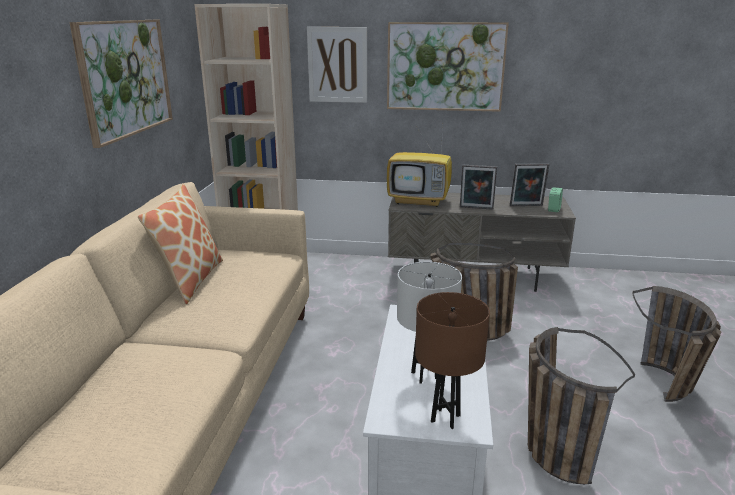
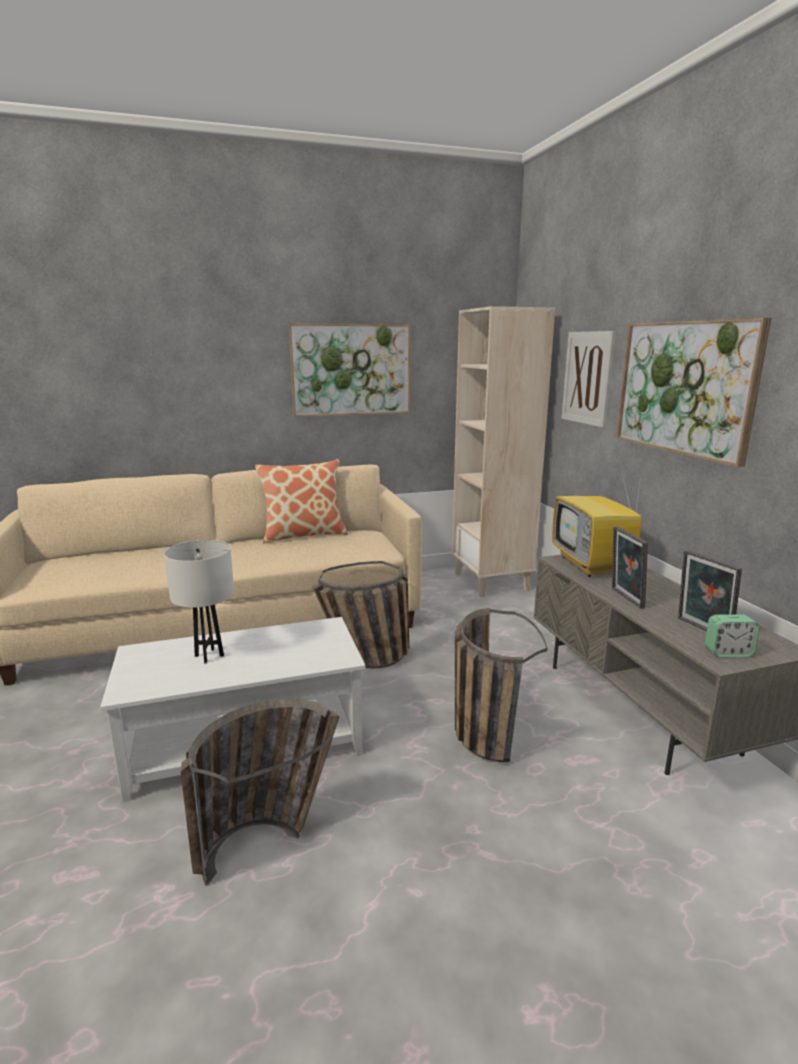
camera: 65 degrees right, 5 degrees down
(445, 418) = (139, 676): brown table lamp -> none
(668, 391) = (477, 985): basket -> basket (365, 660)

